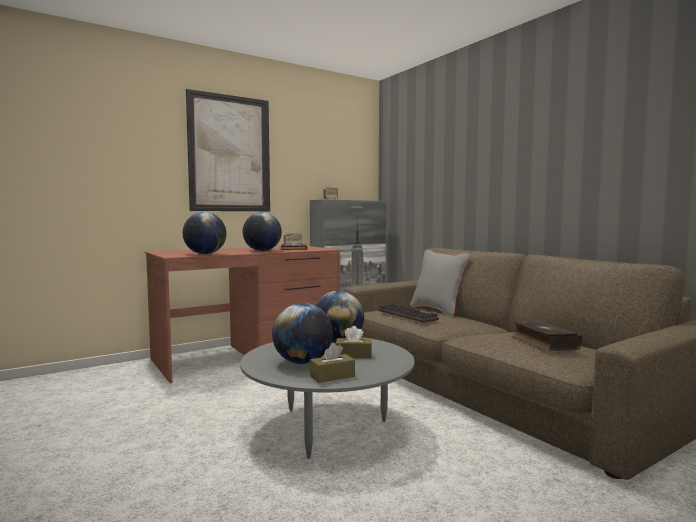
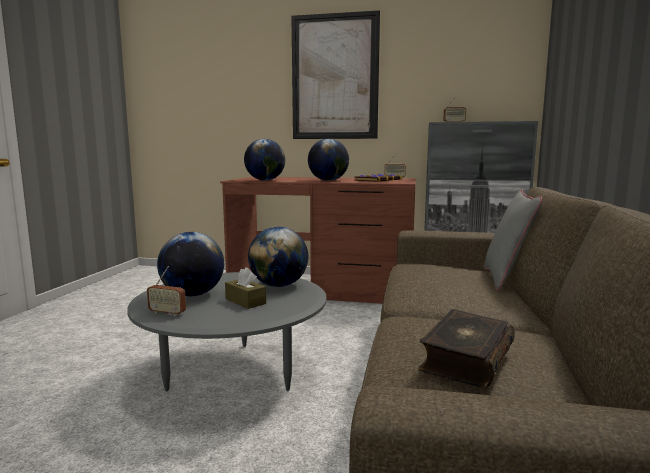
camera: 45 degrees right, 5 degrees up
(332, 376) = (167, 313): brown tissue box -> radio
(408, 315) = (420, 275): keyboard -> none

